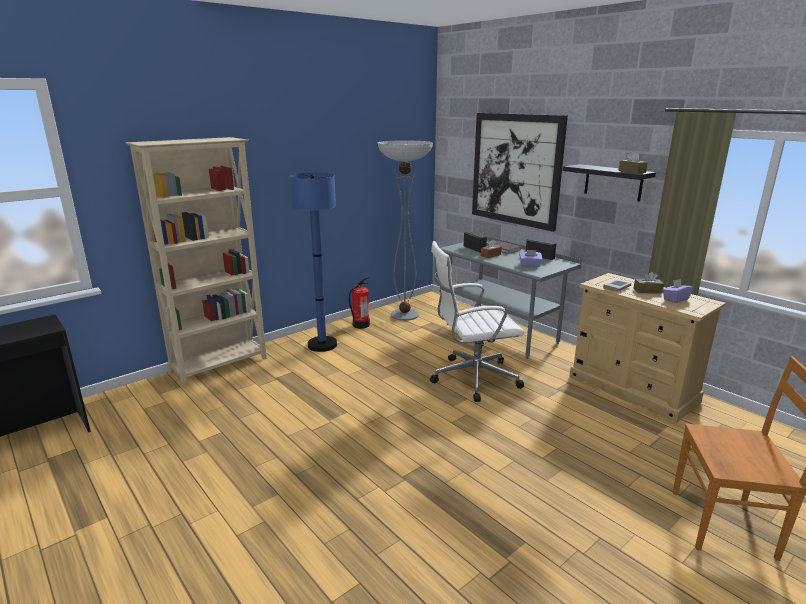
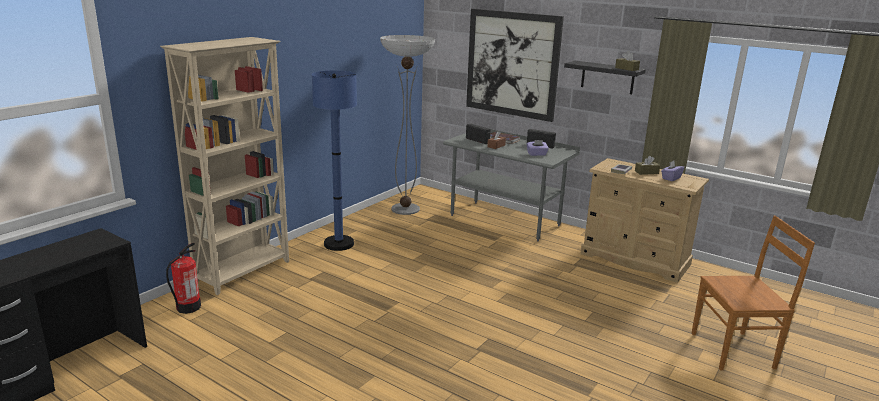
camera: 15 degrees left, 0 degrees up
(360, 325) = (367, 222): fire extinguisher -> fire extinguisher (188, 307)
(472, 378) = (497, 262): white office chair -> none

